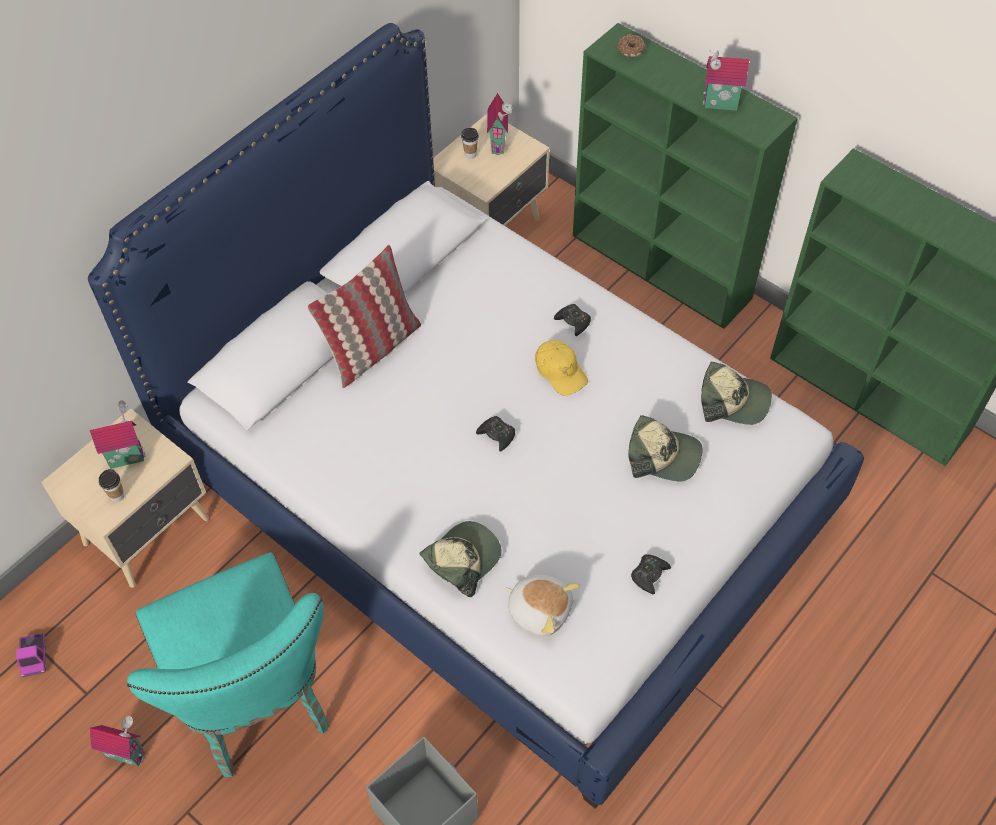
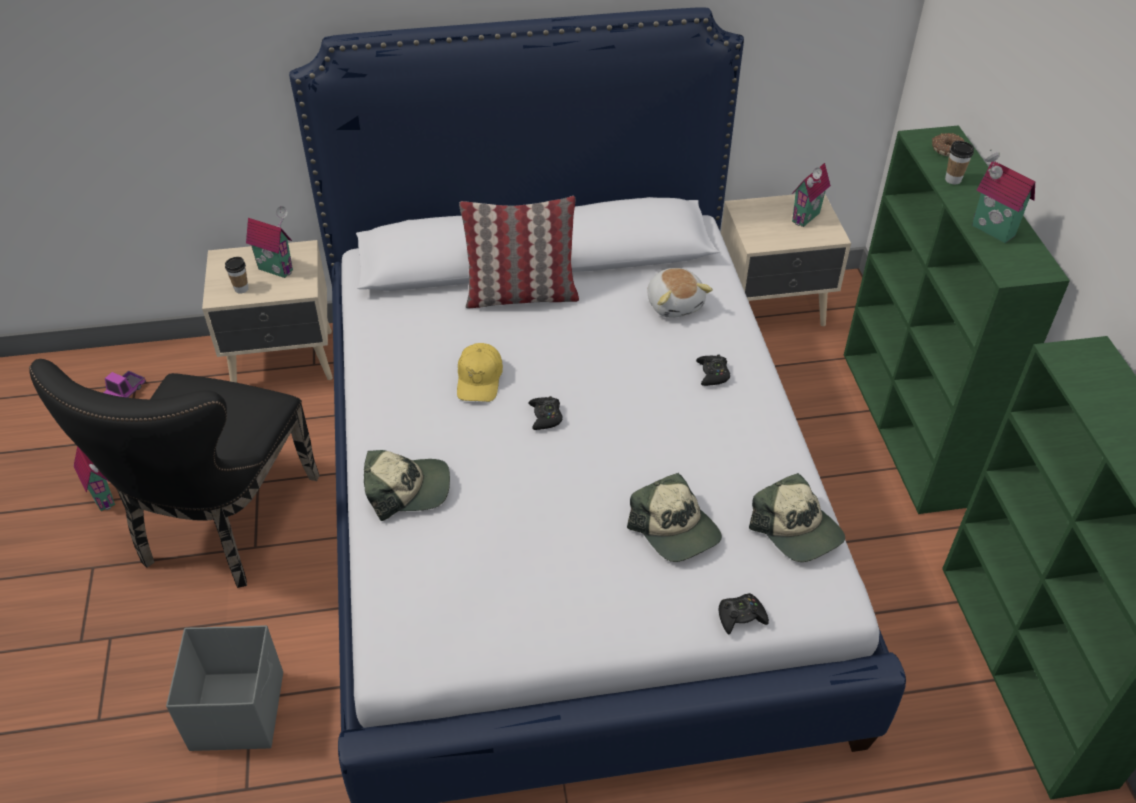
camera: 40 degrees right, 10 degrees down
(256, 701) = (221, 527): turquoise chair -> black chair
(470, 154) = (772, 213): cup -> cup (953, 180)
(540, 609) = (423, 572): plush toy -> plush toy (675, 304)
(560, 371) = (657, 404): yellow cap -> yellow cap (479, 379)
(649, 575) = (549, 616): black game controller -> black game controller (741, 617)

